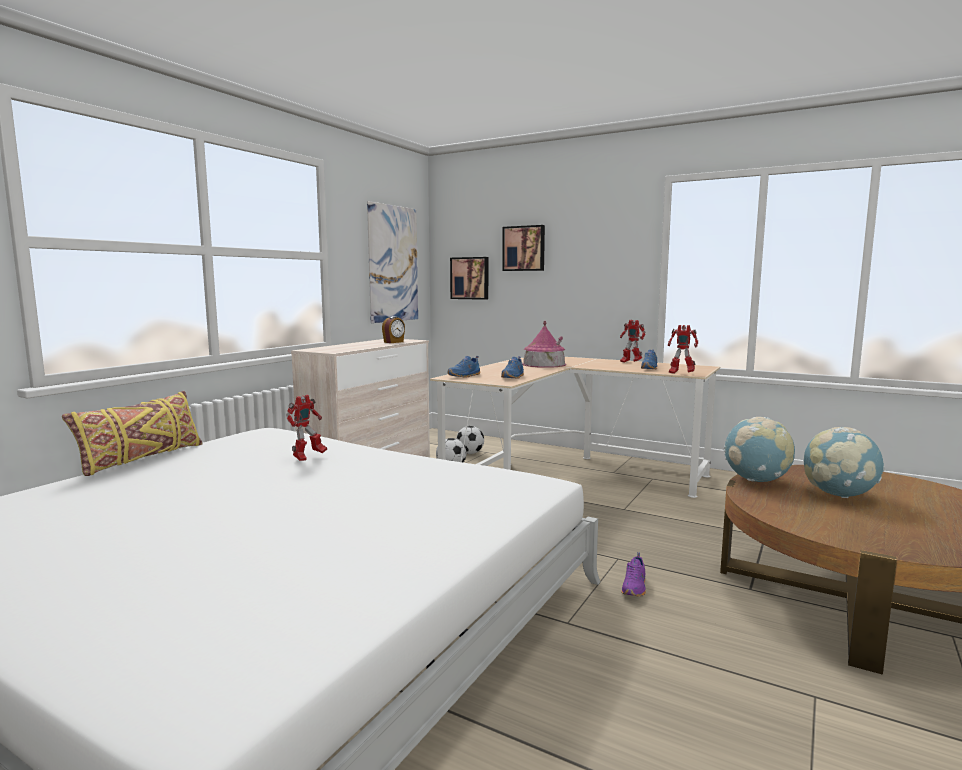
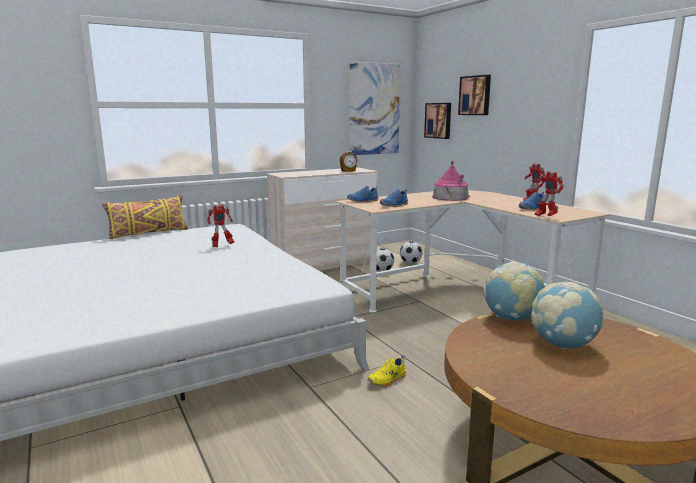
camera: 30 degrees right, 5 degrees up
(635, 587) = (387, 380): purple shoe -> yellow shoe

